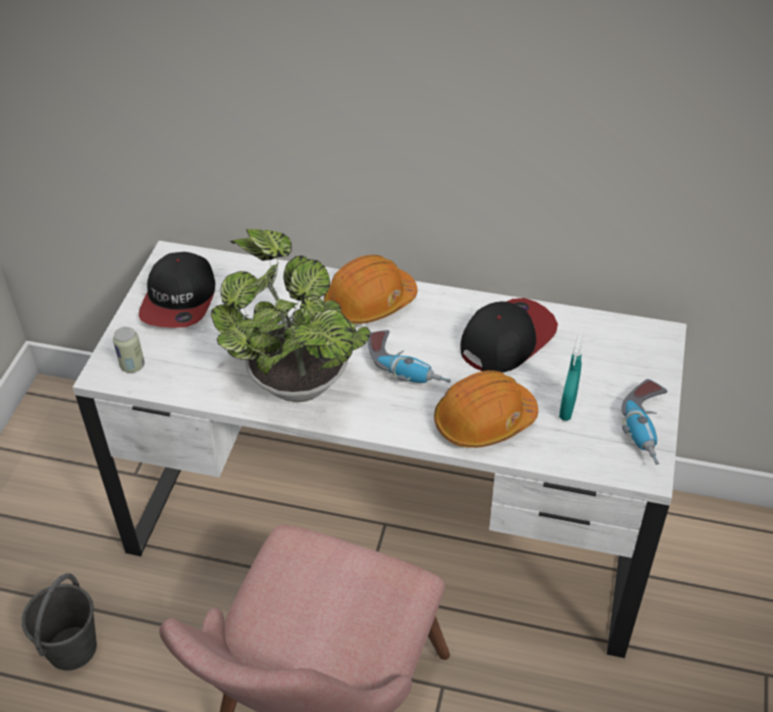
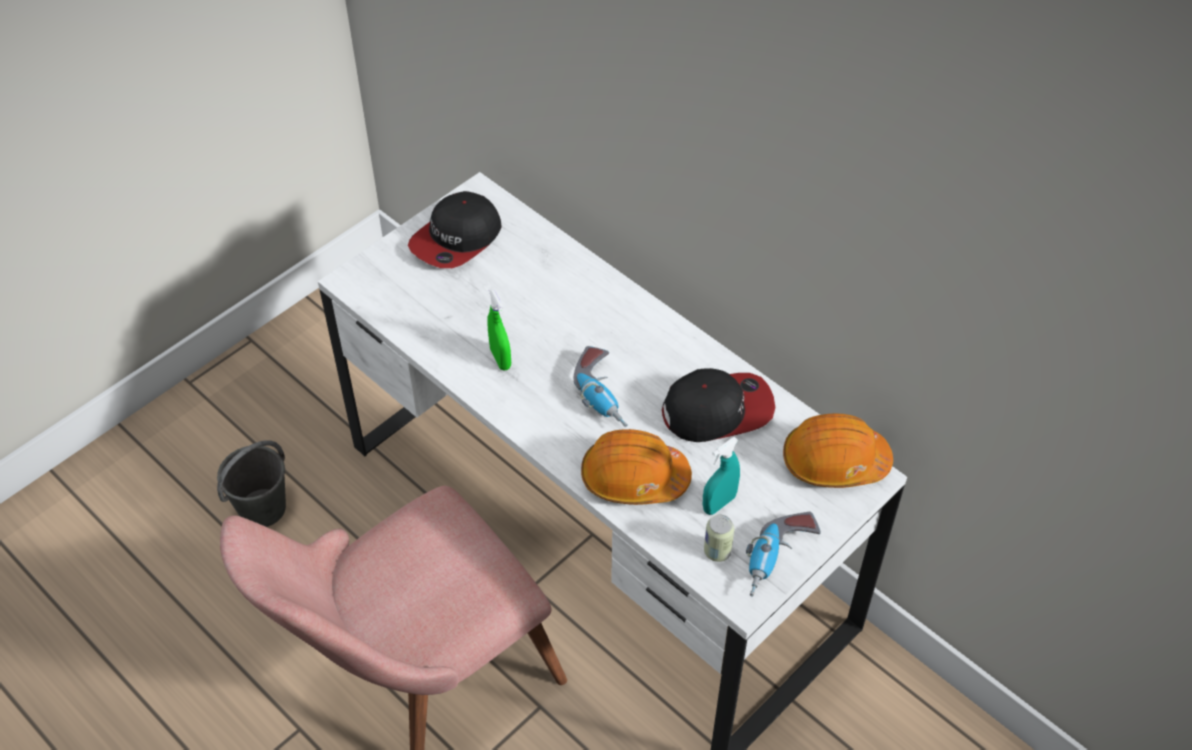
camera: 30 degrees right, 5 degrees up
(132, 366) = (376, 284): can -> can (717, 552)
(294, 378) = (500, 358): potted plant -> green spray bottle
(369, 303) = (619, 316): orange hard hat -> orange hard hat (834, 462)

